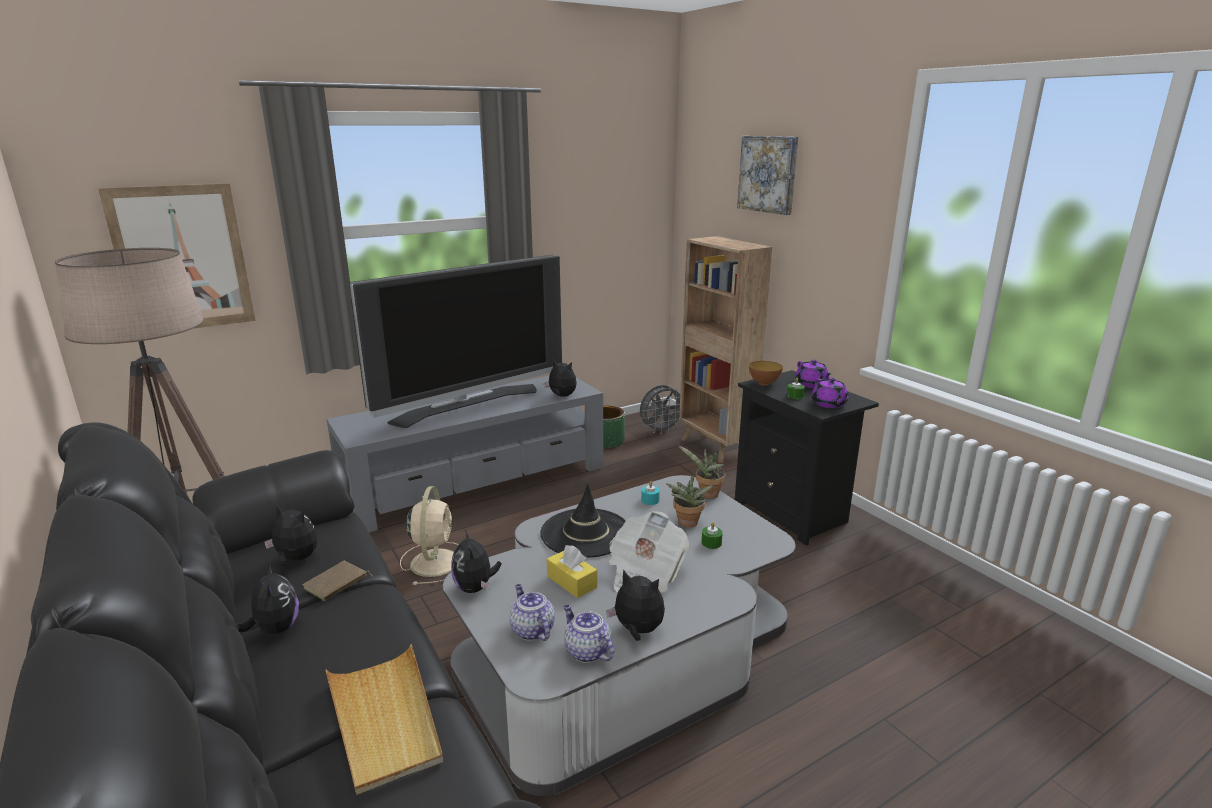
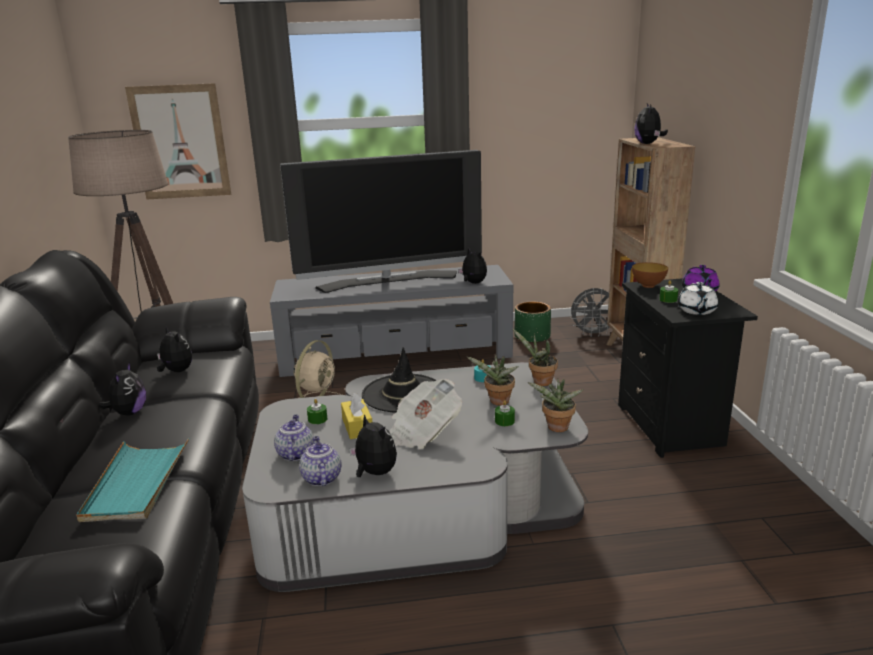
camera: 25 degrees right, 0 degrees up
(336, 584) = (187, 392): brown book -> none
(385, 719) = (137, 483): beige tray -> turquoise tray
(475, 588) = (282, 416): plush toy -> plush toy (648, 144)
(519, 583) = (317, 419): none -> green candle
(764, 541) = (556, 429): none -> potted plant
(768, 174) = (700, 68): picture -> none
(829, 404) = (696, 311): purple teapot -> white teapot

